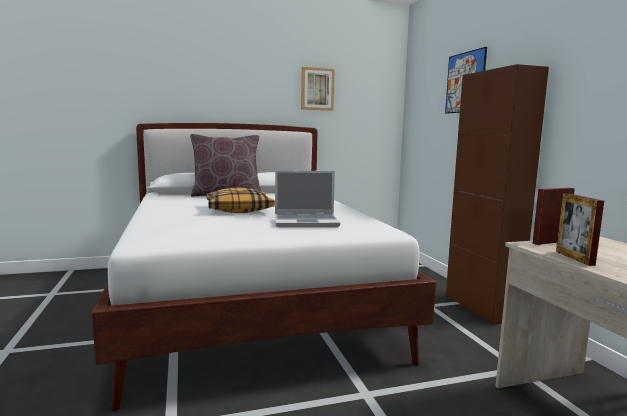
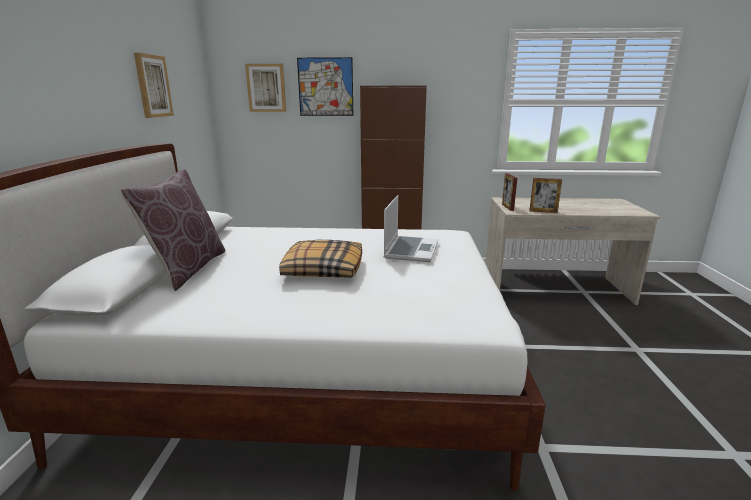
camera: 70 degrees left, 10 degrees up
(430, 89) = (266, 88): none -> picture

